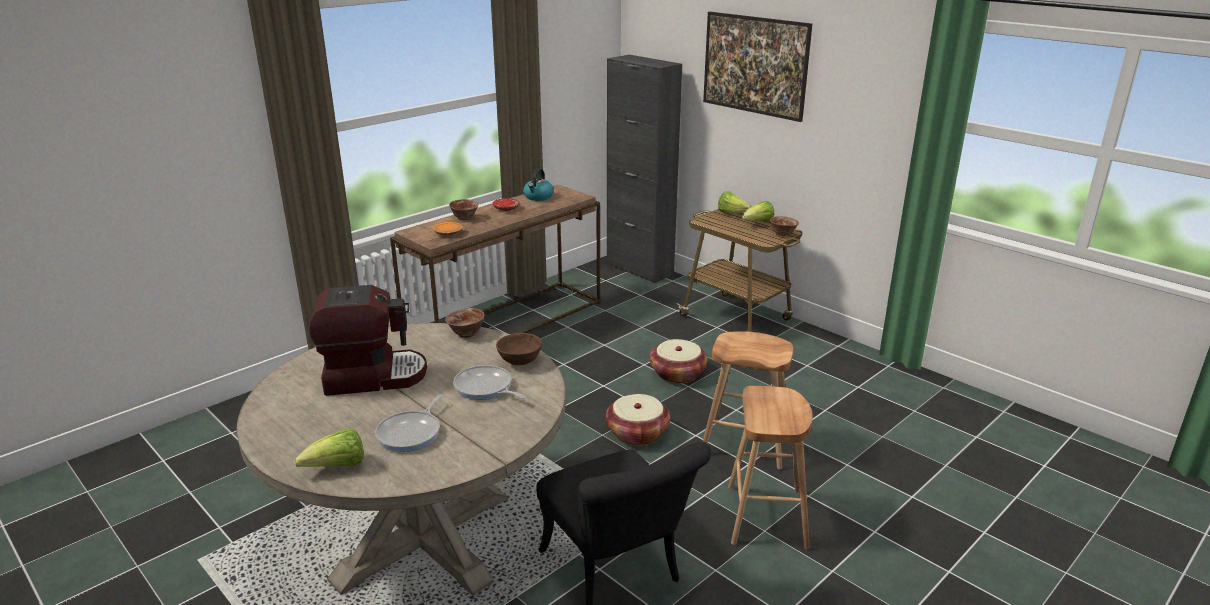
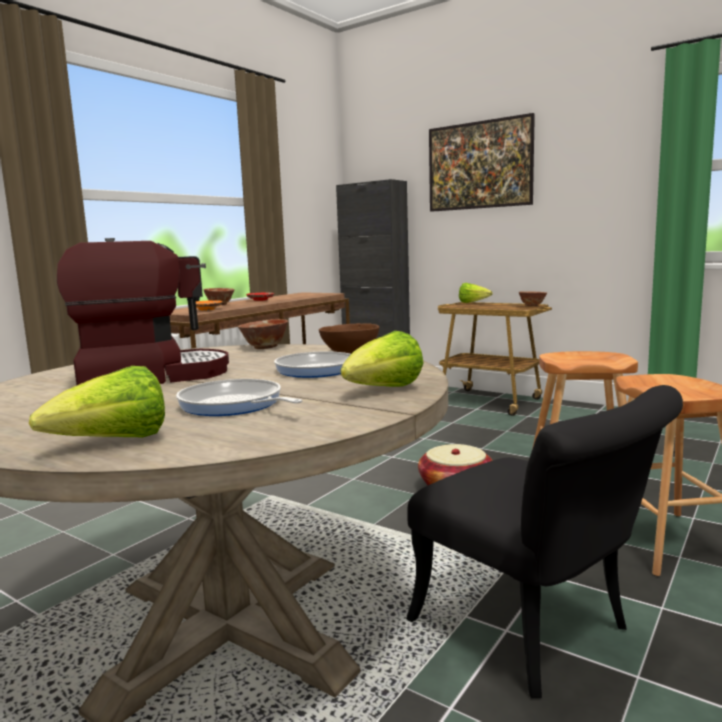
camera: 10 degrees left, 15 degrees down
(411, 433) = (234, 405): frying pan -> frying pan turned 120 degrees clockwise
(538, 197) = (288, 296): kettle -> none
(677, 374) = (464, 441): basket -> none
(757, 223) = (502, 304): lettuce -> lettuce (384, 390)

